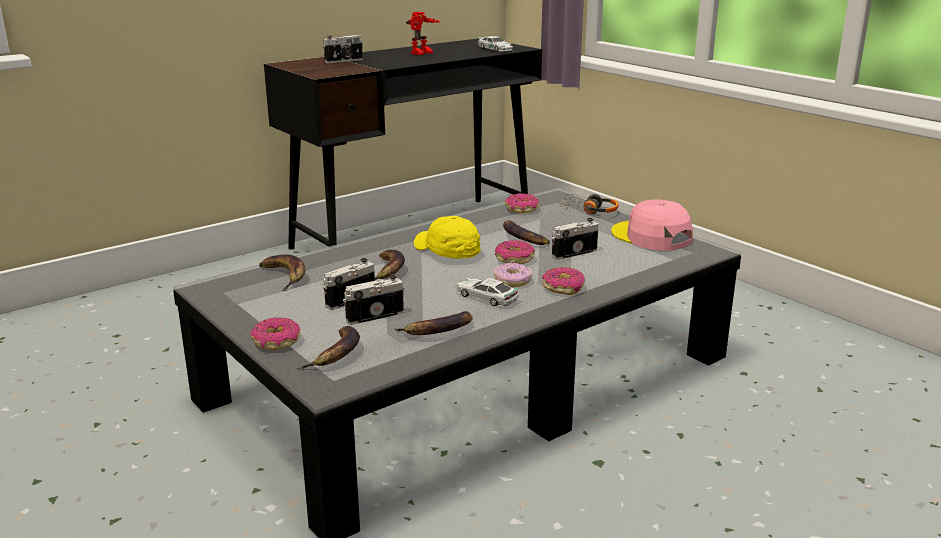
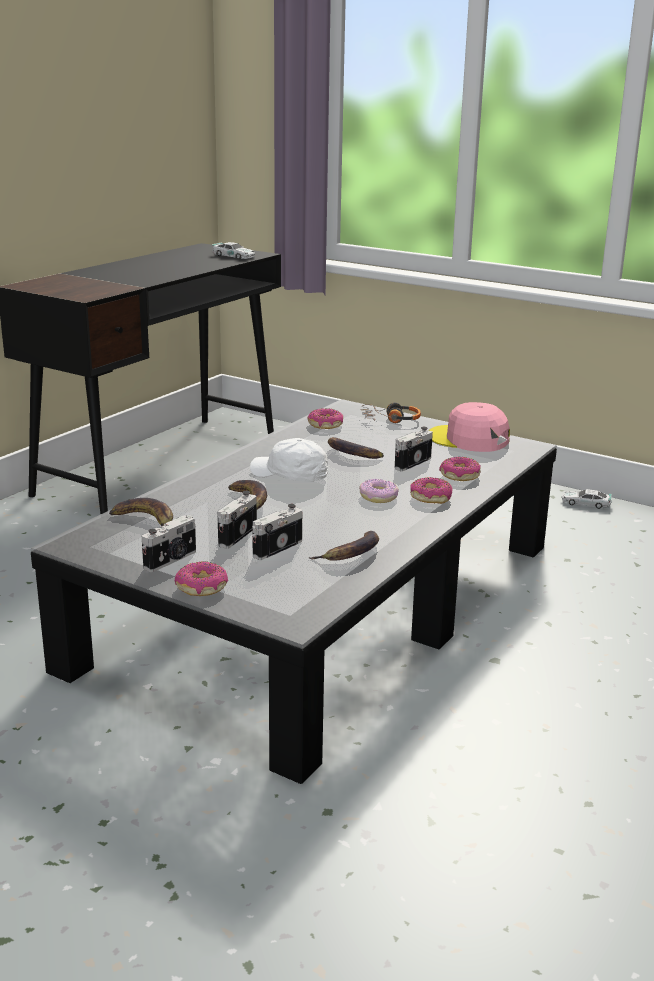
camera: 20 degrees left, 0 degrees up
(336, 354) = (273, 590): banana -> none
(344, 61) = (88, 278): camera -> camera (172, 560)
(422, 53) = (163, 265): toy robot -> none
(446, 252) = (290, 476): yellow cap -> white cap
(486, 297) = (368, 516): toy car -> toy car (585, 503)
(514, 259) = (361, 476): donut -> donut (459, 476)

